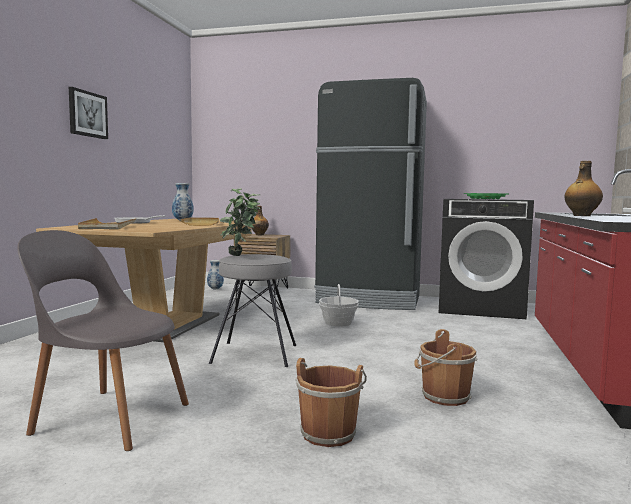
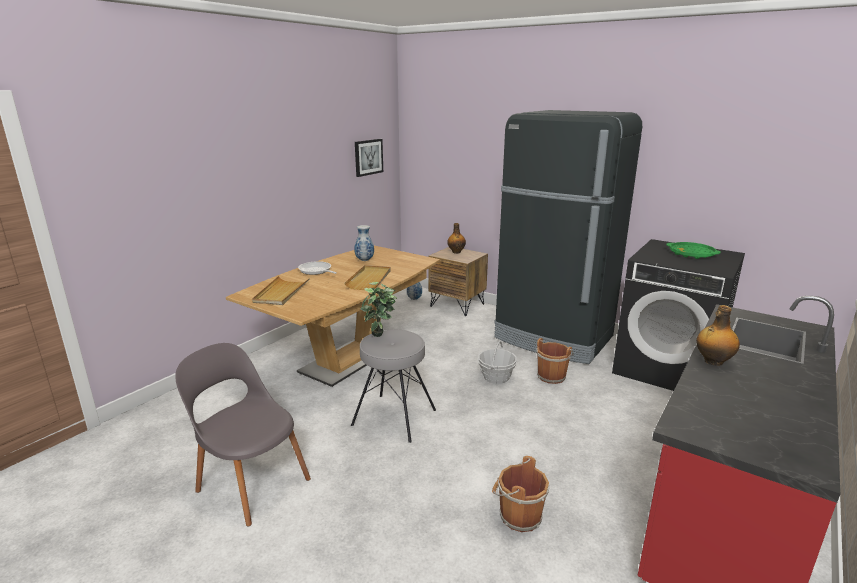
camera: 20 degrees right, 15 degrees up
(87, 114) = (280, 161): picture -> picture (368, 157)
(328, 432) = (393, 541): brown bucket -> brown bucket (551, 376)

